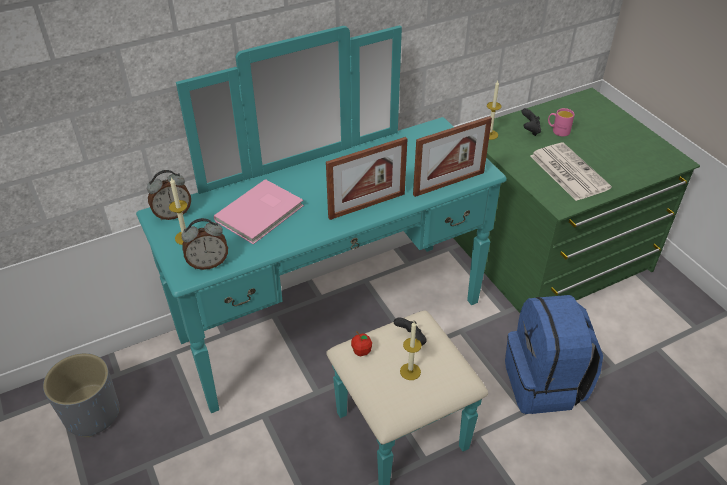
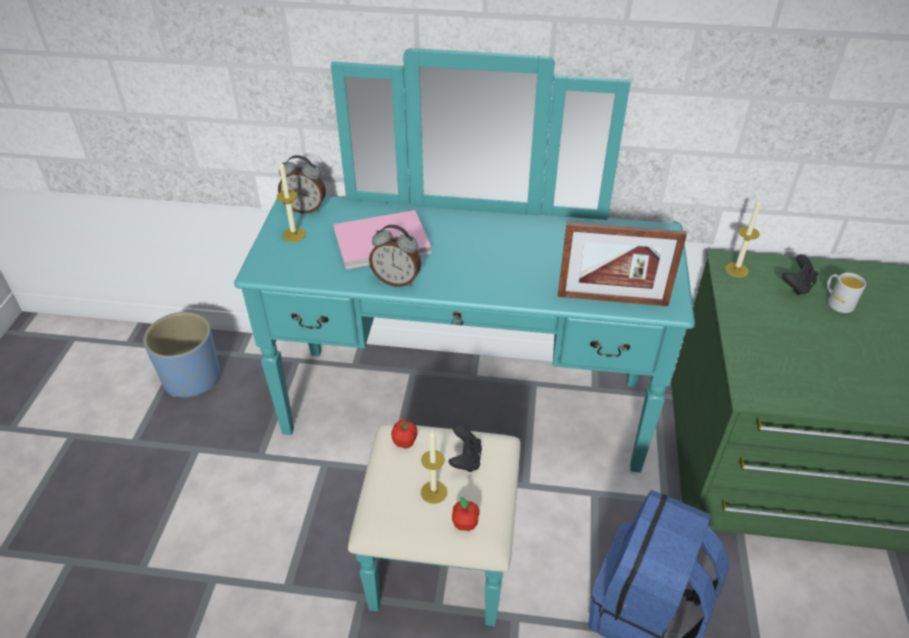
camera: 35 degrees right, 0 degrees up
(92, 413) = (192, 378): grey planter -> blue planter
(208, 263) = (289, 268): alarm clock -> alarm clock (397, 280)
(367, 205) = (495, 282): picture frame -> none
(446, 379) = (465, 523): none -> apple
(558, 131) = (837, 302): pink mug -> white mug
(567, 171) = (802, 356): newspaper -> none

